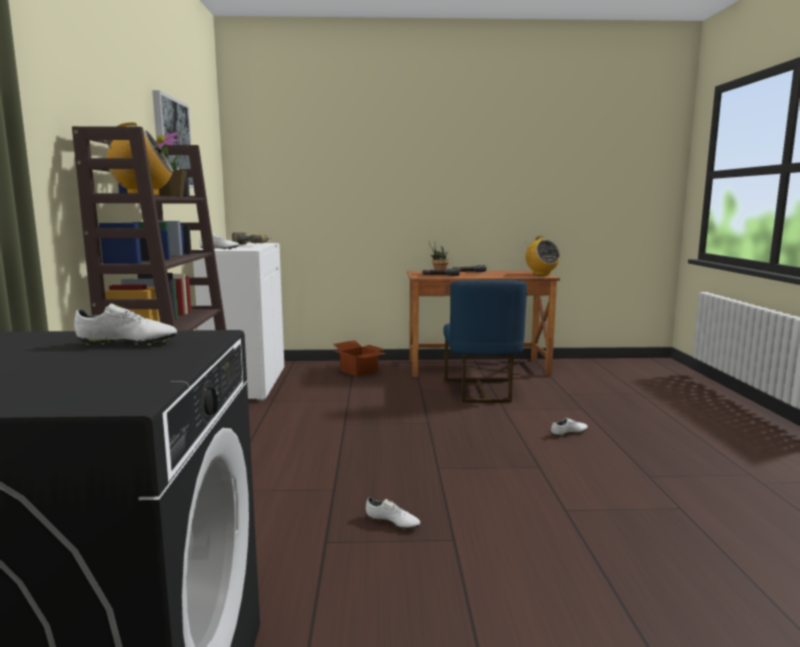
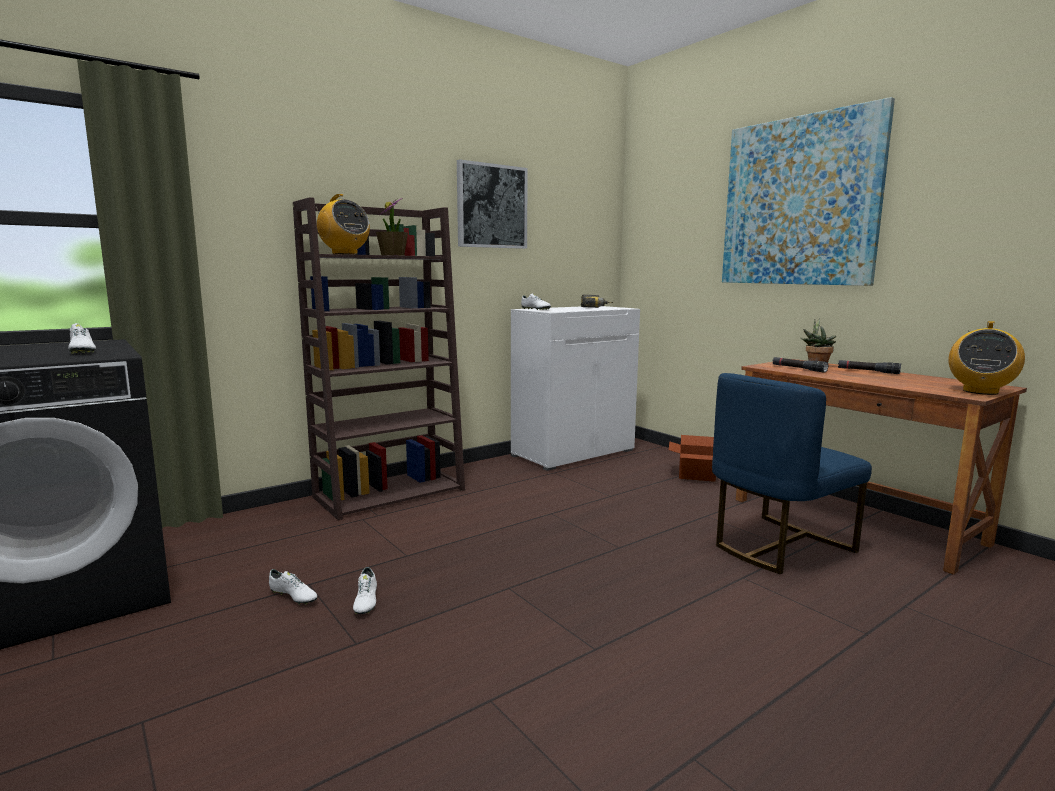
camera: 55 degrees right, 0 degrees up
(400, 159) = (799, 202): none -> picture
(569, 433) = (744, 645): white shoe -> white shoe (293, 597)

